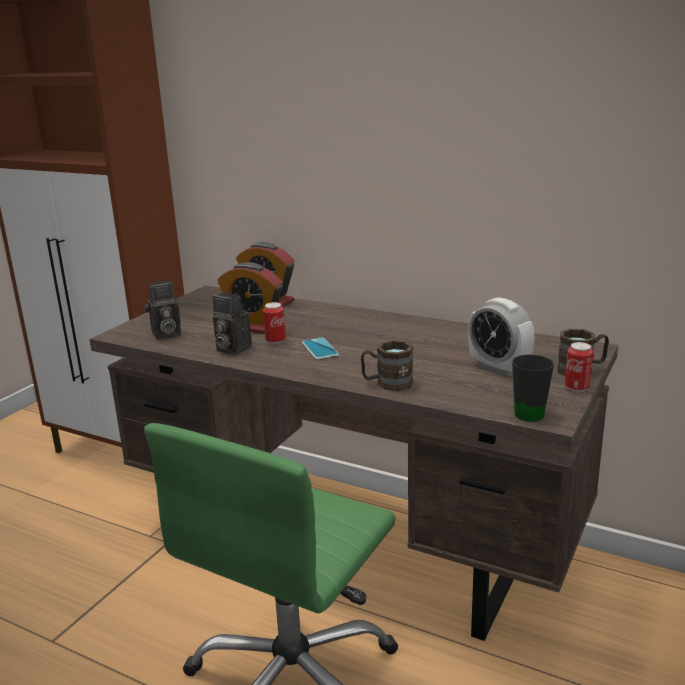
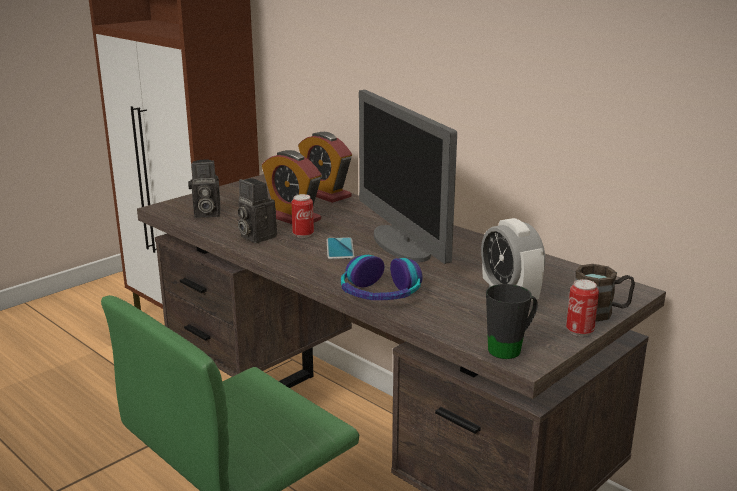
camera: 15 degrees right, 0 degrees up
(373, 337) = (402, 244): none -> monitor
(387, 383) = (380, 294): brown mug -> headphones

